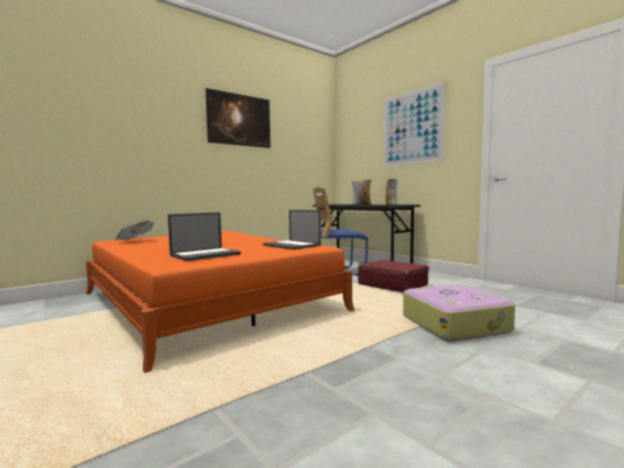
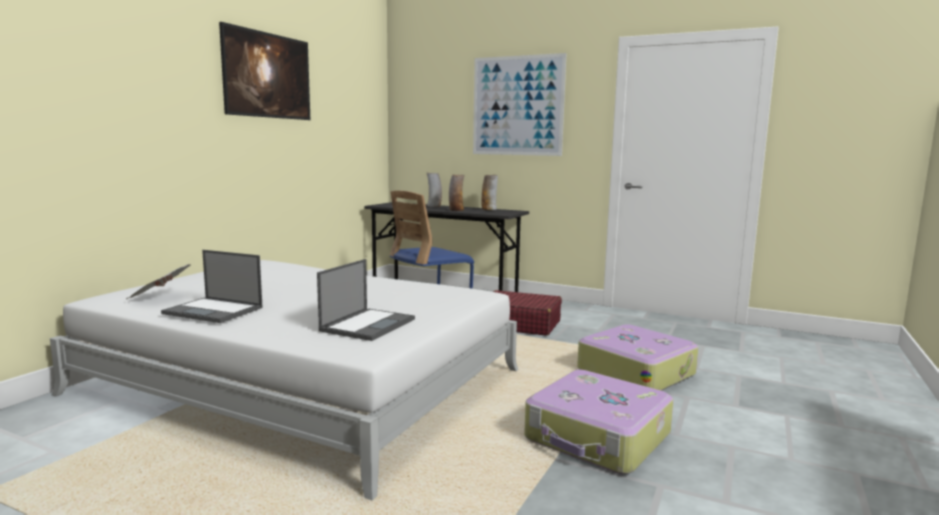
camera: 25 degrees left, 5 degrees up
(206, 301) = (301, 382): orange bed -> white bed
(292, 245) = (441, 293): laptop -> laptop (214, 311)
(362, 364) = (598, 437): none -> suitcase

